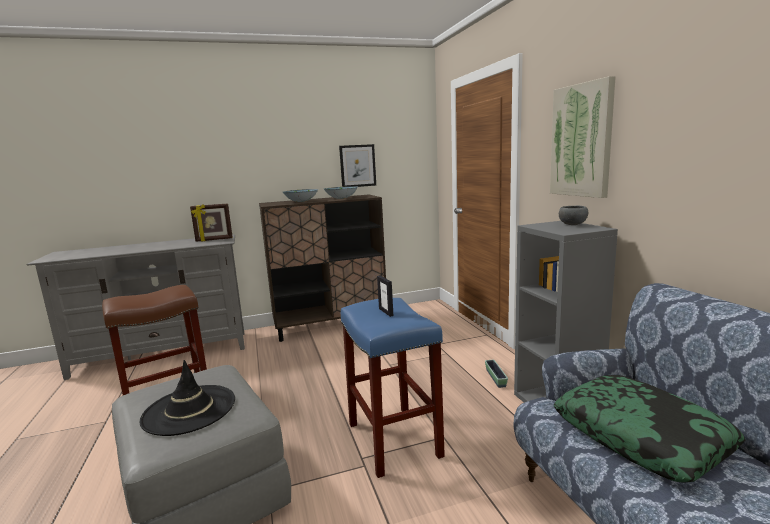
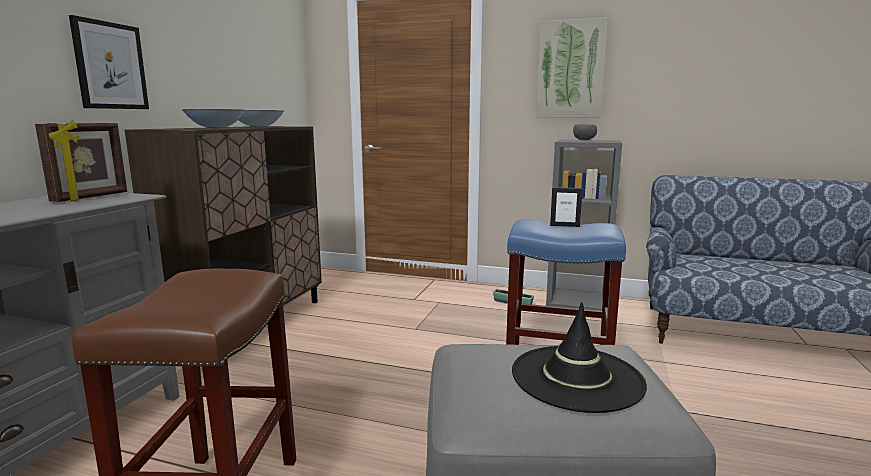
camera: 55 degrees left, 0 degrees up
(357, 166) = (241, 83): picture -> picture (110, 66)
(641, 436) = (734, 266): pillow -> none

